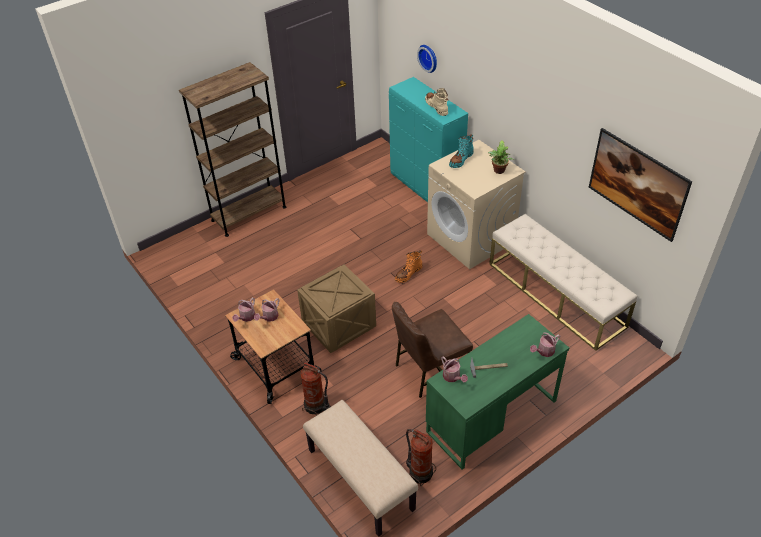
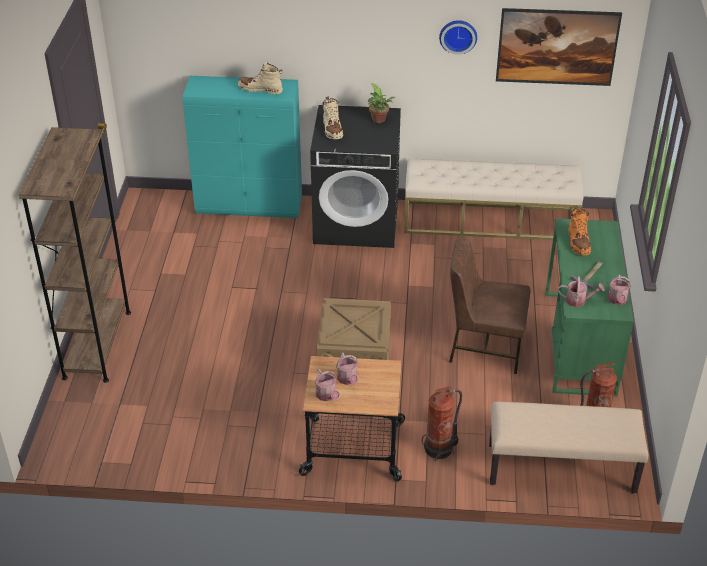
camera: 50 degrees left, 5 degrees down
(408, 273) = (348, 287): orange boot -> orange boot (578, 242)
(429, 57) = (214, 40): wall clock -> wall clock (458, 35)
(429, 370) = (484, 347): brown chair -> brown chair turned 90 degrees clockwise
(461, 160) = (332, 130): turquoise boot -> beige boot
(471, 238) = (357, 222): beige washing machine -> black washing machine
(544, 351) = (607, 236): watering can -> watering can (617, 300)

